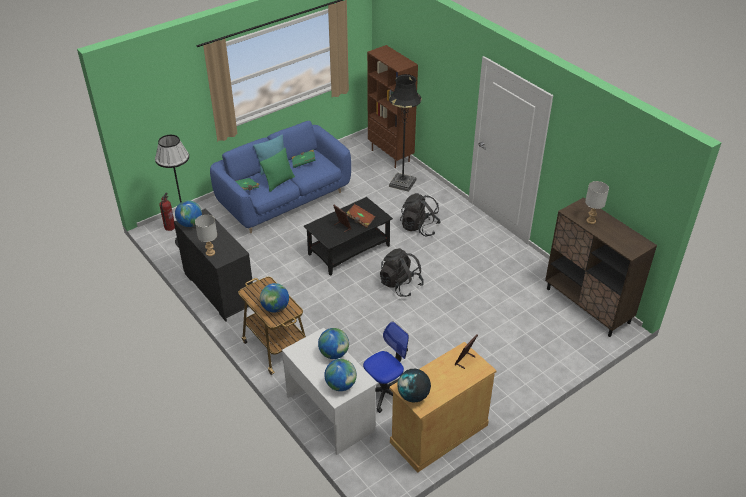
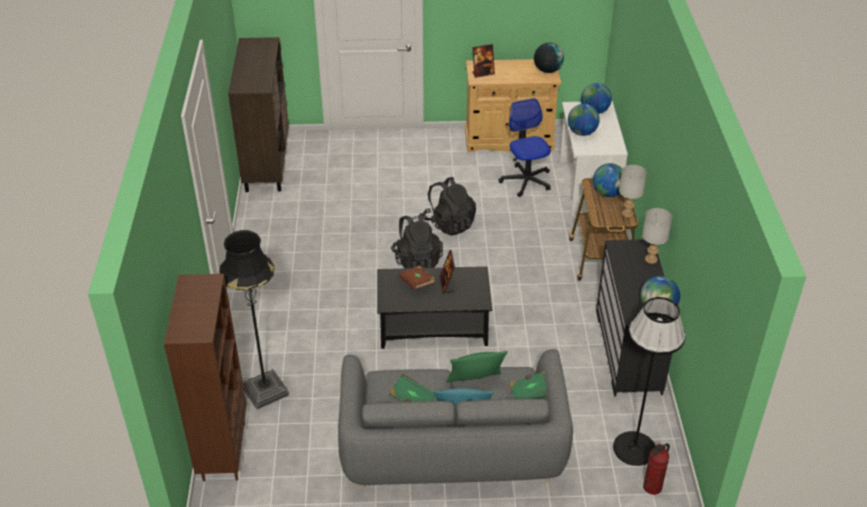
camera: 145 degrees left, 0 degrees up
(284, 200) = (452, 450): blue sofa -> grey sofa
(385, 392) = (526, 181): office chair -> office chair turned 75 degrees clockwise
(419, 227) = (321, 314): black backpack -> black backpack (449, 223)
(591, 221) = (258, 73): grey table lamp -> grey table lamp (627, 213)

